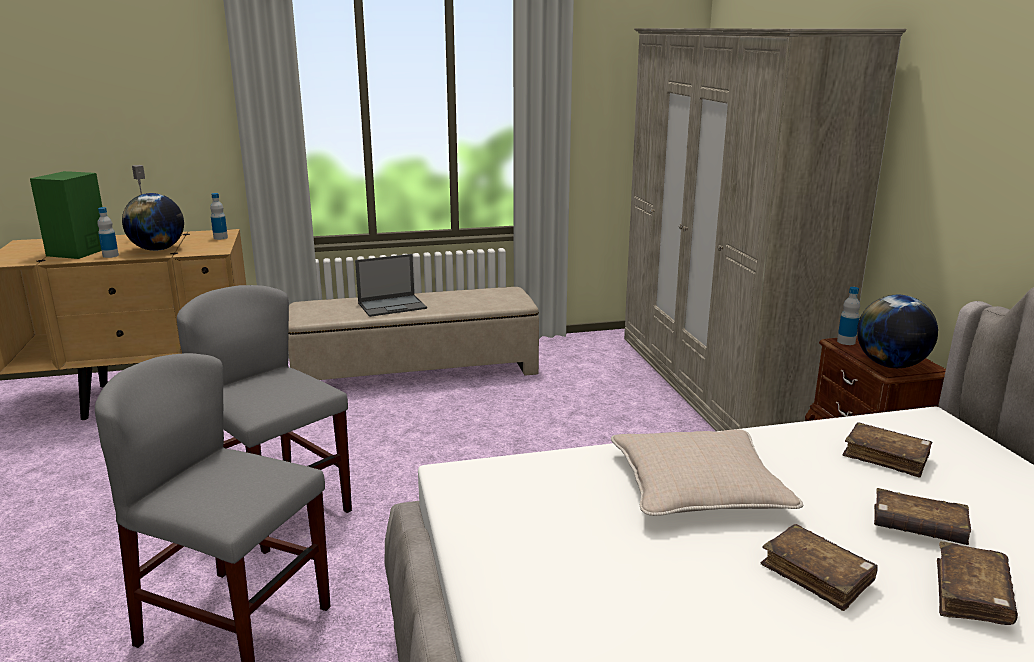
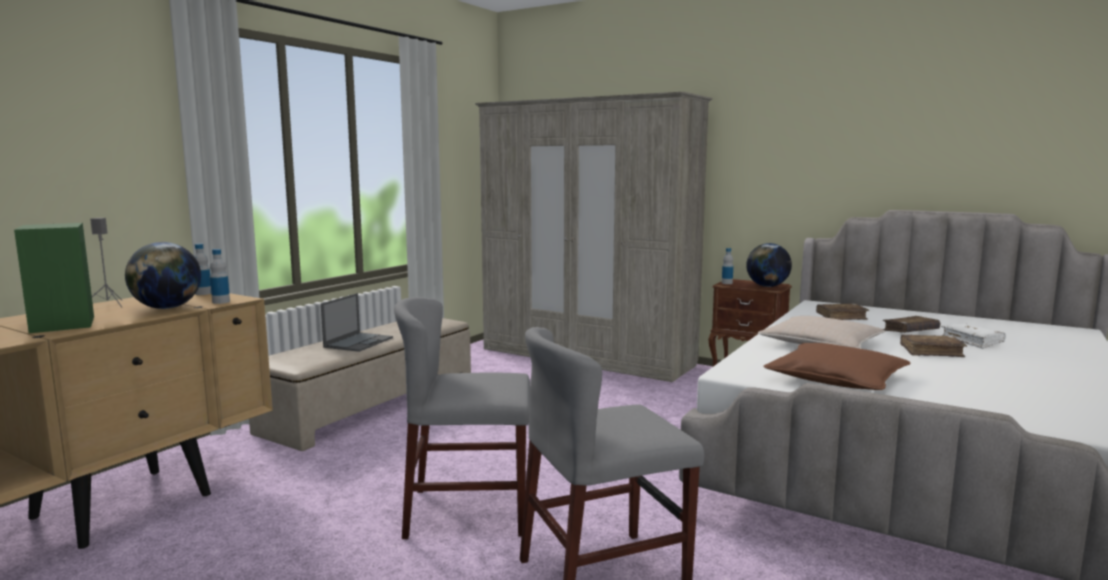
camera: 45 degrees left, 10 degrees down
(110, 255) = (125, 319): bottle -> bottle (221, 302)
(540, 541) = (836, 378): none -> brown pillow
(971, 595) = (971, 341): brown book -> white book

